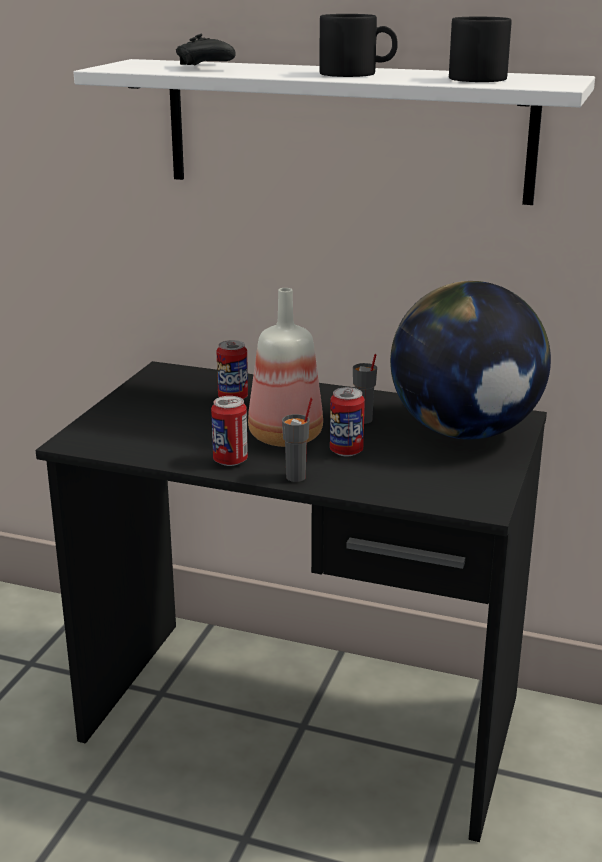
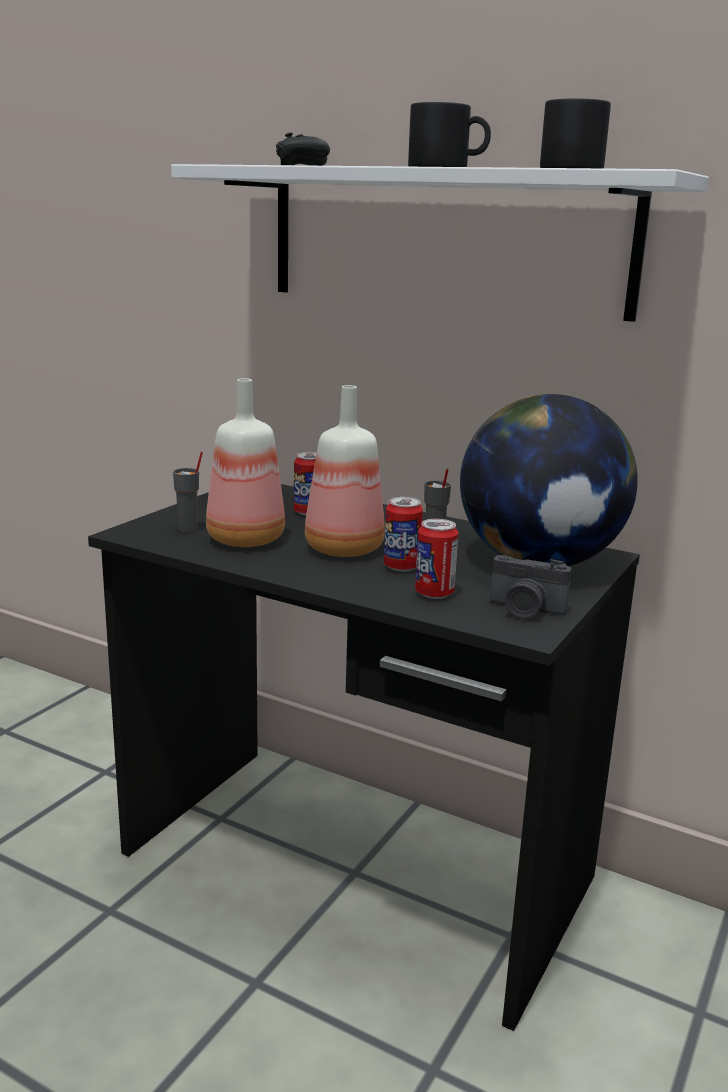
camera: 10 degrees right, 5 degrees down
(190, 438) = (246, 540): none -> bottle
(230, 460) = (275, 563): can -> can (434, 593)
(296, 477) = (336, 584): grey cup -> grey cup (188, 529)
(471, 485) = (525, 610): none -> camera

